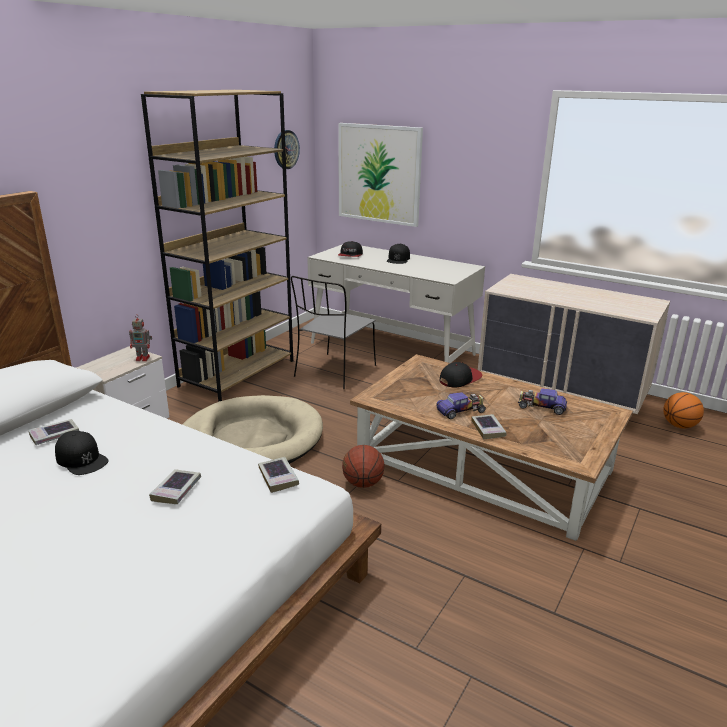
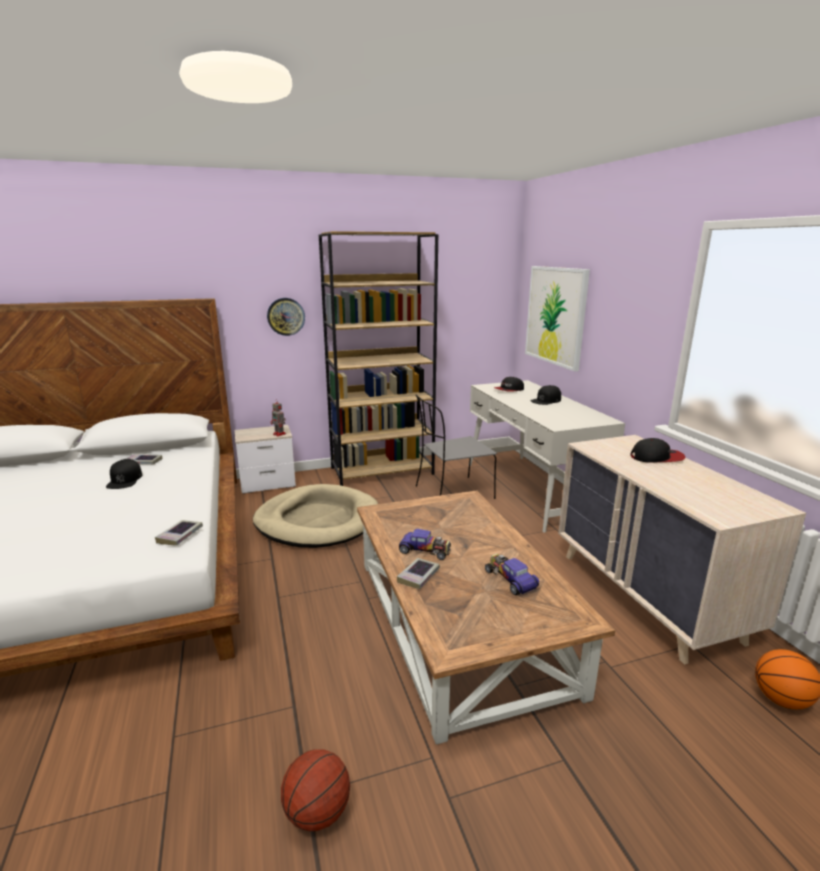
camera: 40 degrees right, 5 degrees down
(176, 490) = (123, 517): book -> none
(286, 149) = (478, 288): wall clock -> wall clock (286, 316)
(363, 483) = (339, 587): basketball -> basketball (317, 812)
(460, 379) = (476, 524): cap -> cap (657, 457)

